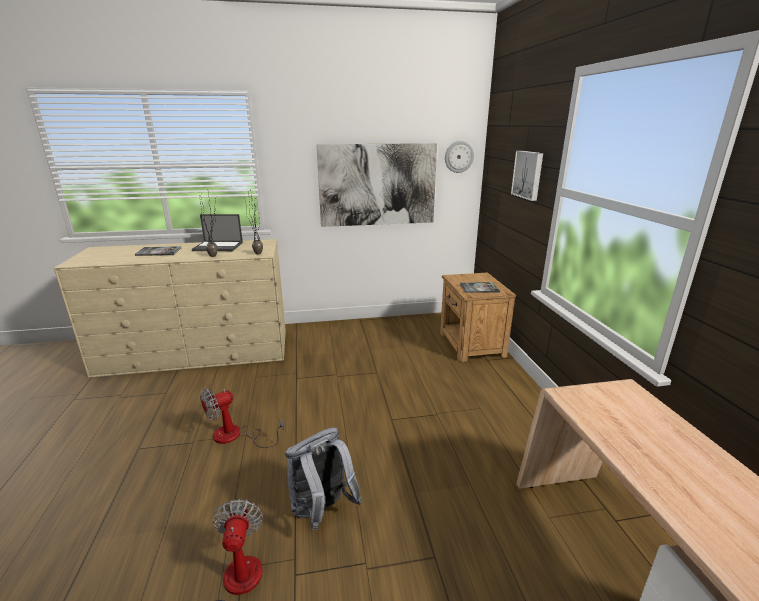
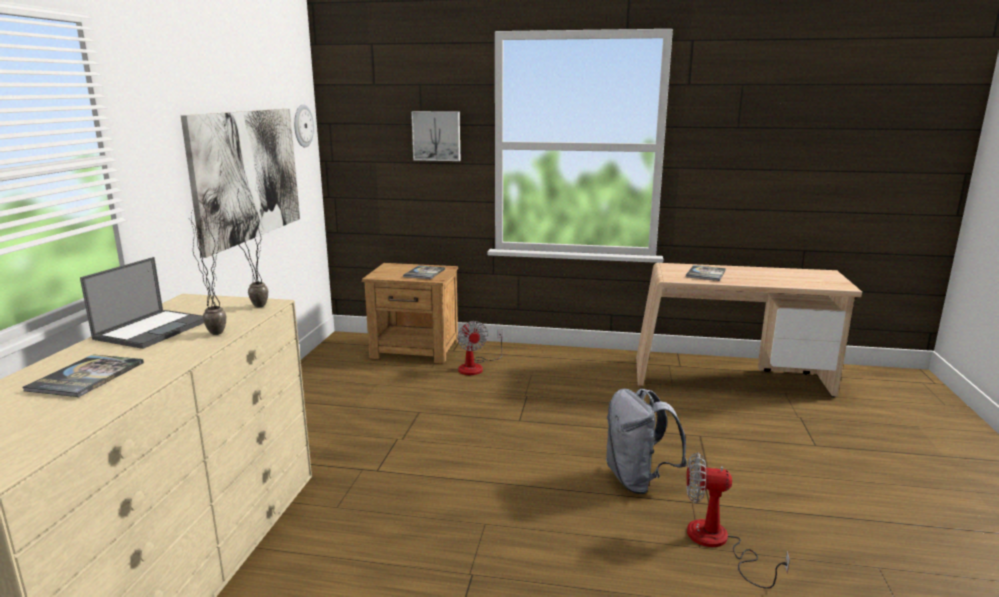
camera: 70 degrees left, 5 degrees down
(236, 436) = (482, 532): fan -> fan (476, 366)
(628, 422) = (705, 274): none -> book

